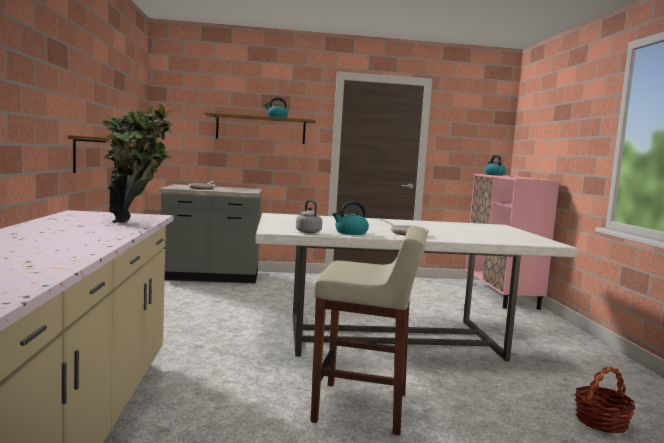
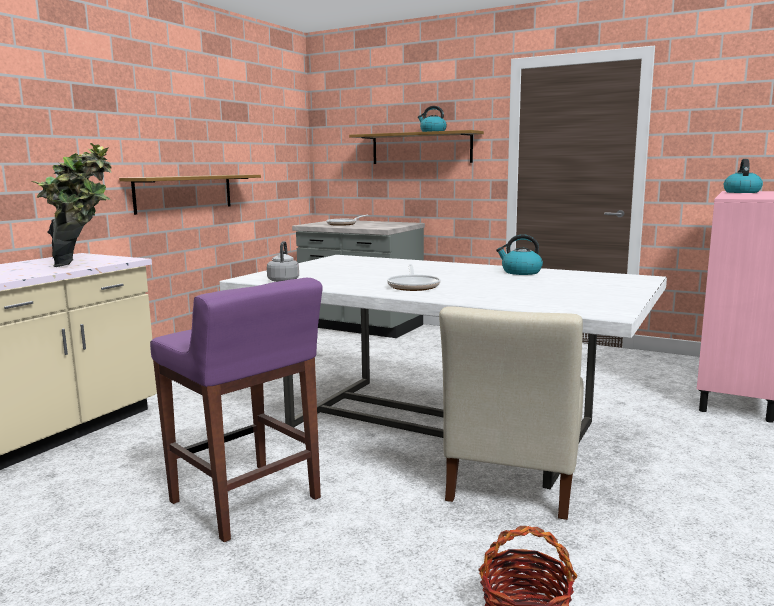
camera: 35 degrees right, 5 degrees up
(350, 233) = (334, 283): kettle -> kettle (520, 272)
(363, 408) = (246, 501): beige stool -> purple stool
(484, 360) = (513, 479): none -> beige chair

